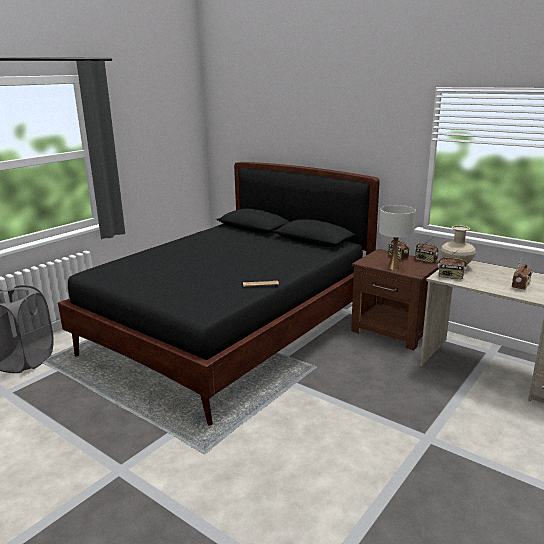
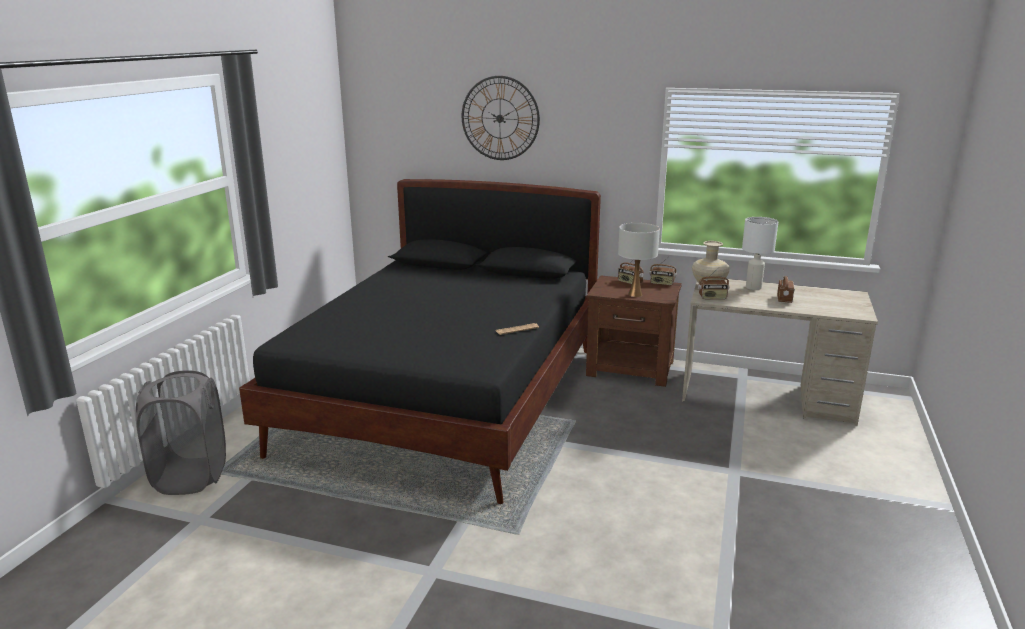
camera: 20 degrees left, 0 degrees up
(306, 114) = (500, 118): none -> wall clock
(498, 272) = (753, 287): none -> white table lamp

